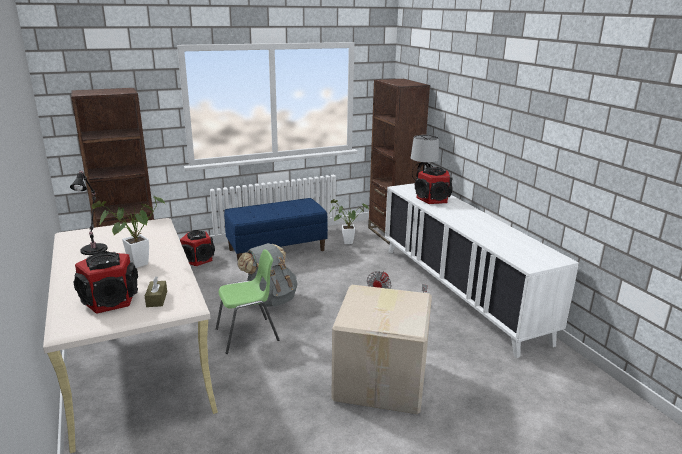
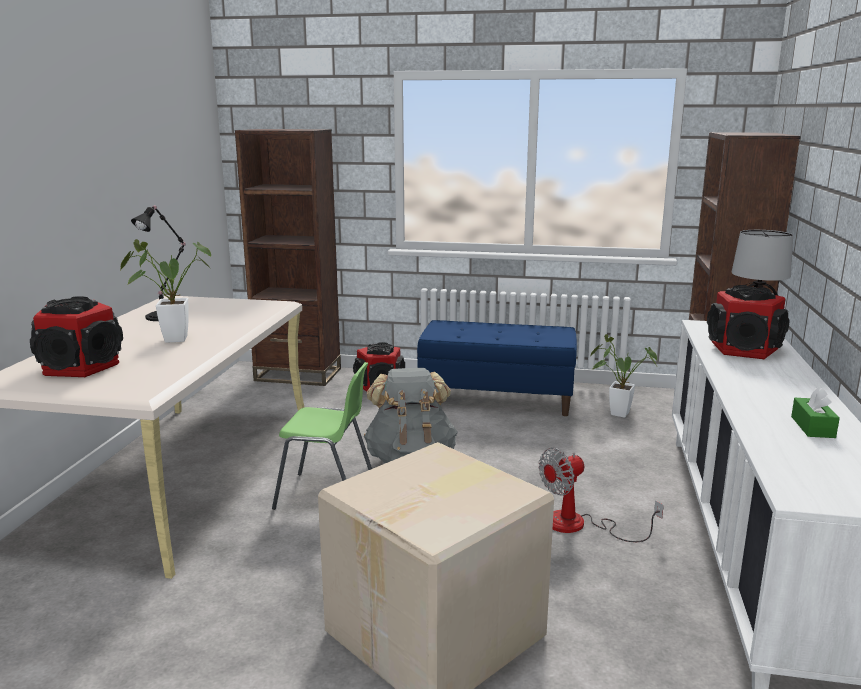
camera: 35 degrees right, 5 degrees down
(157, 299) = (123, 378): brown tissue box -> none
(500, 233) = (812, 427): none -> green tissue box

